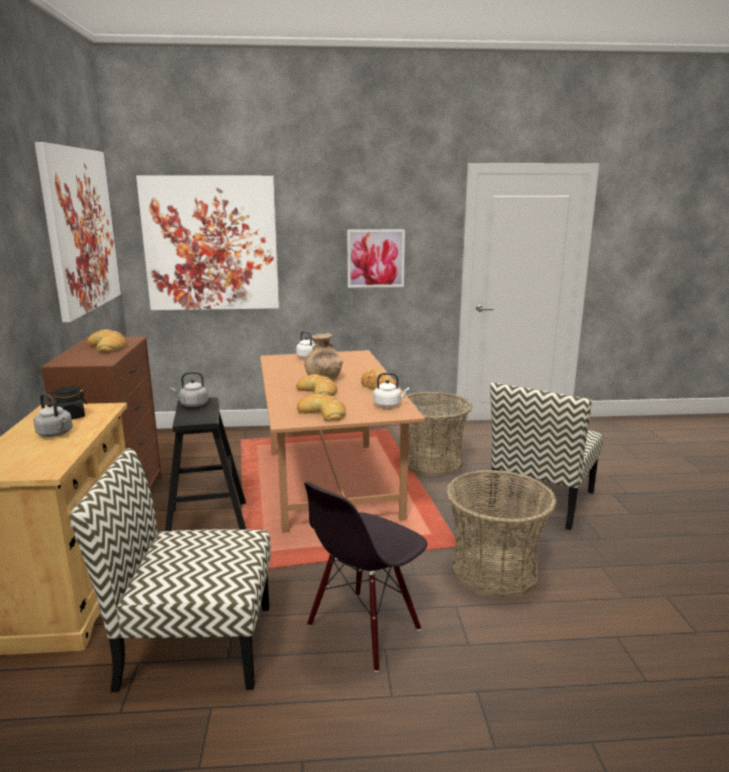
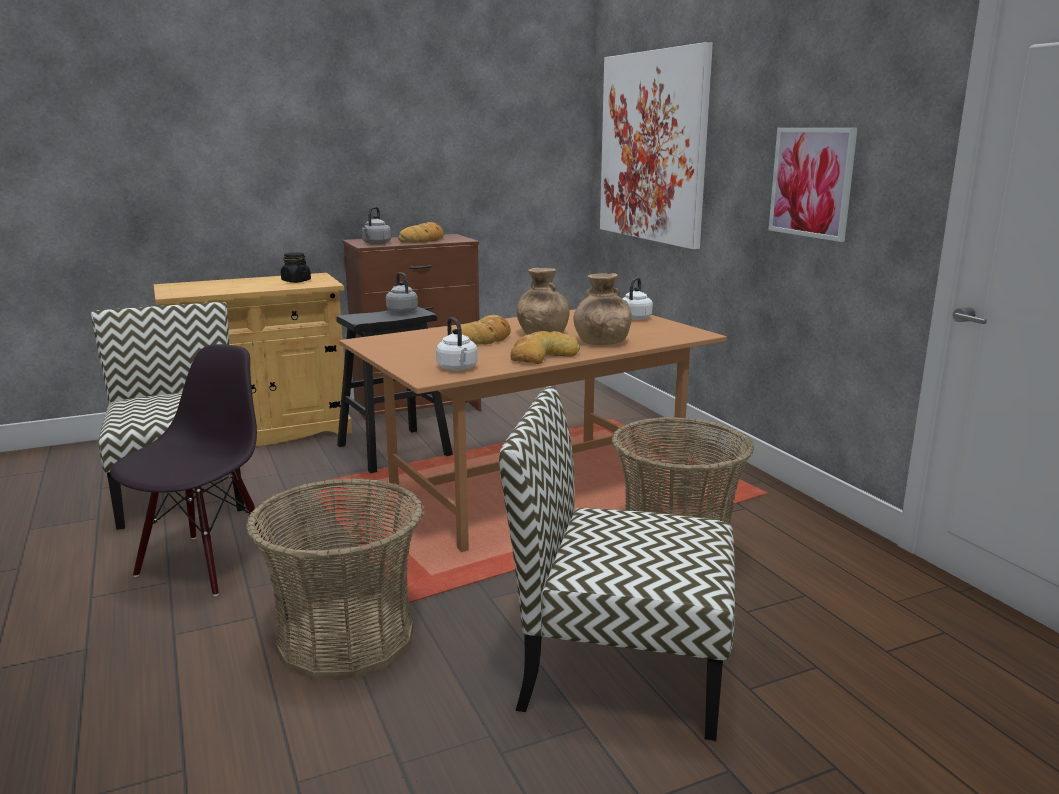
camera: 70 degrees right, 0 degrees up
(56, 434) = (252, 285): grey kettle -> grey kettle (376, 243)
(80, 230) = (488, 119): picture -> none
(323, 412) = (405, 348): bread -> none
(358, 371) = (601, 342): none -> brown vase
(364, 629) = (206, 564): black chair -> black chair turned 90 degrees clockwise

